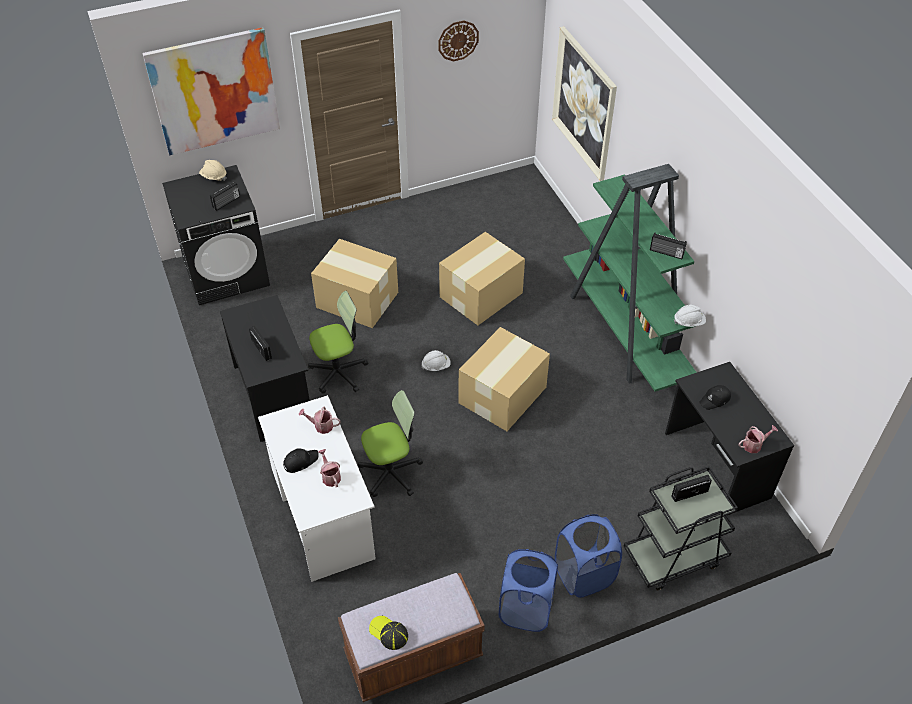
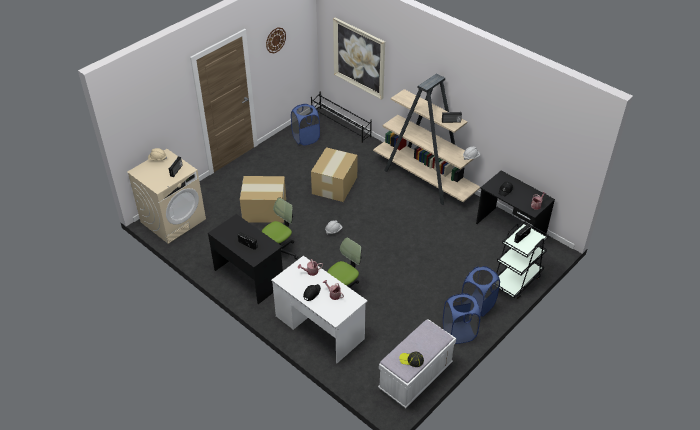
camera: 25 degrees left, 5 degrees down
(214, 91) = (152, 104): picture -> none
(227, 273) = (173, 220): black washing machine -> beige washing machine
(413, 655) = (415, 377): brown bench -> white bench
(483, 207) = (306, 138): none -> blue laundry basket
(503, 394) = (380, 232): cardboard box -> none
(548, 202) = (341, 125): none -> black shoe rack
(624, 332) = (424, 180): green bookcase -> beige bookcase

